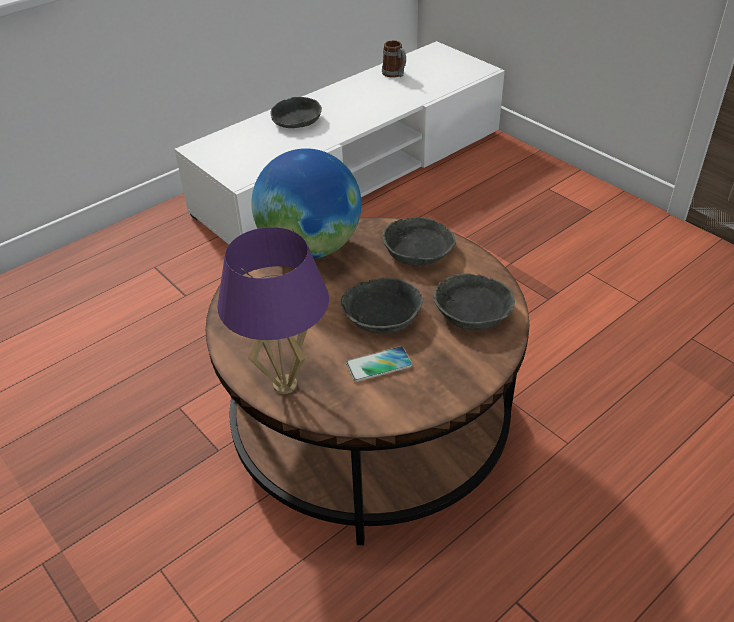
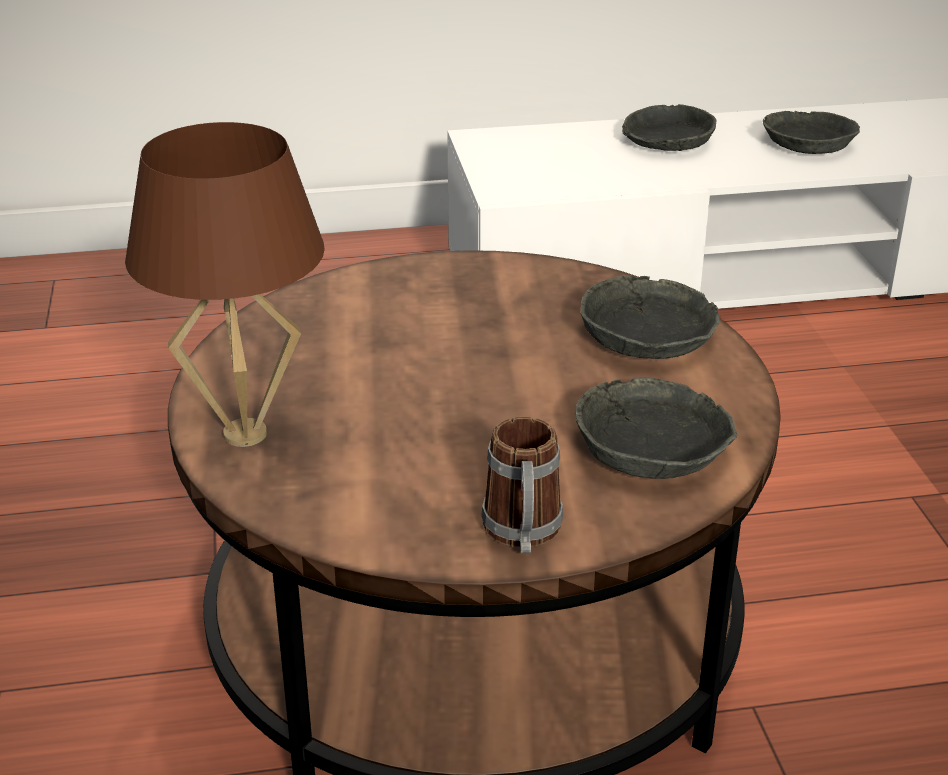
camera: 30 degrees right, 10 degrees down
(285, 385) = (245, 435): purple table lamp -> brown table lamp
(310, 248) = (473, 279): globe -> none
(379, 365) = (412, 463): phone -> none
(381, 313) = (492, 397): grey bowl -> grey bowl (808, 142)
(395, 74) = (899, 121): mug -> mug (523, 534)

